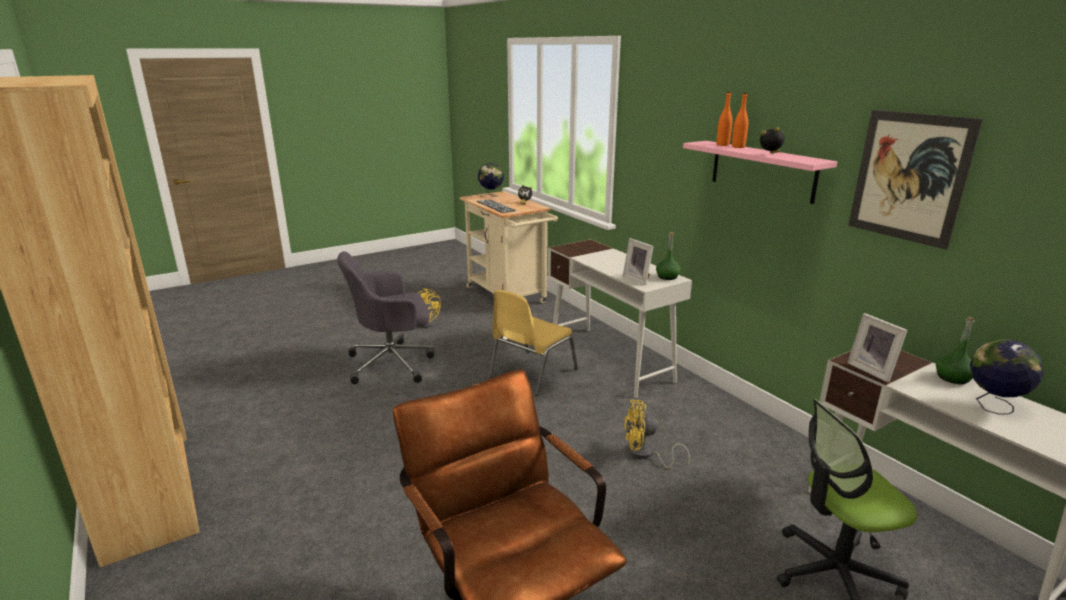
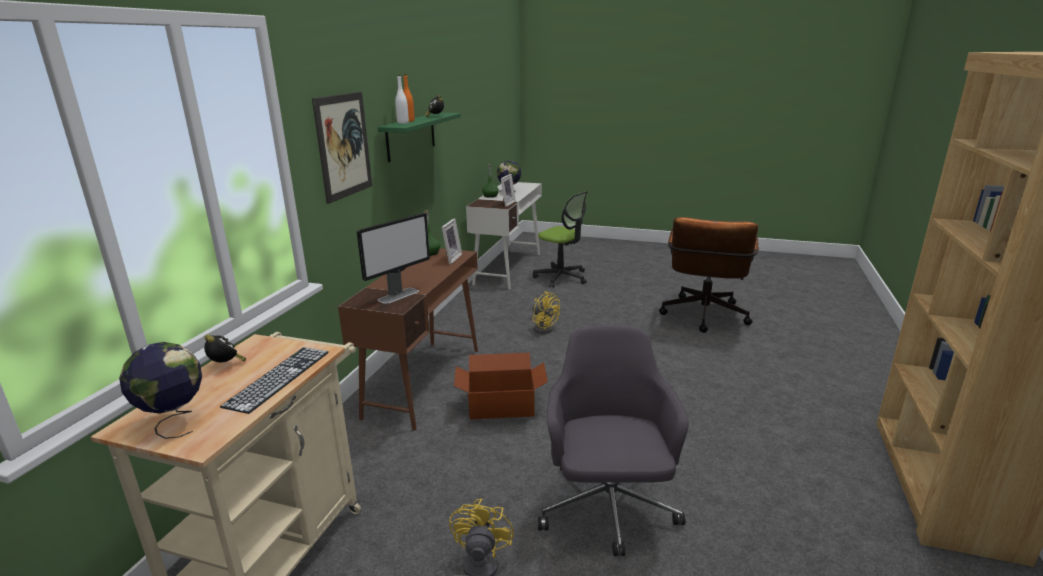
camera: 130 degrees left, 0 degrees up
(393, 363) = (608, 508): grey office chair -> grey office chair turned 120 degrees counterclockwise
(531, 373) = (502, 407): yellow chair -> cardboard box
(581, 251) = (399, 295): none -> monitor
(610, 360) = (424, 381): white desk -> brown desk
(722, 145) = (403, 123): orange bottle -> white bottle
(762, 171) = (411, 136): pink shelf -> green shelf
(909, 177) = (455, 110): picture -> picture (344, 146)

